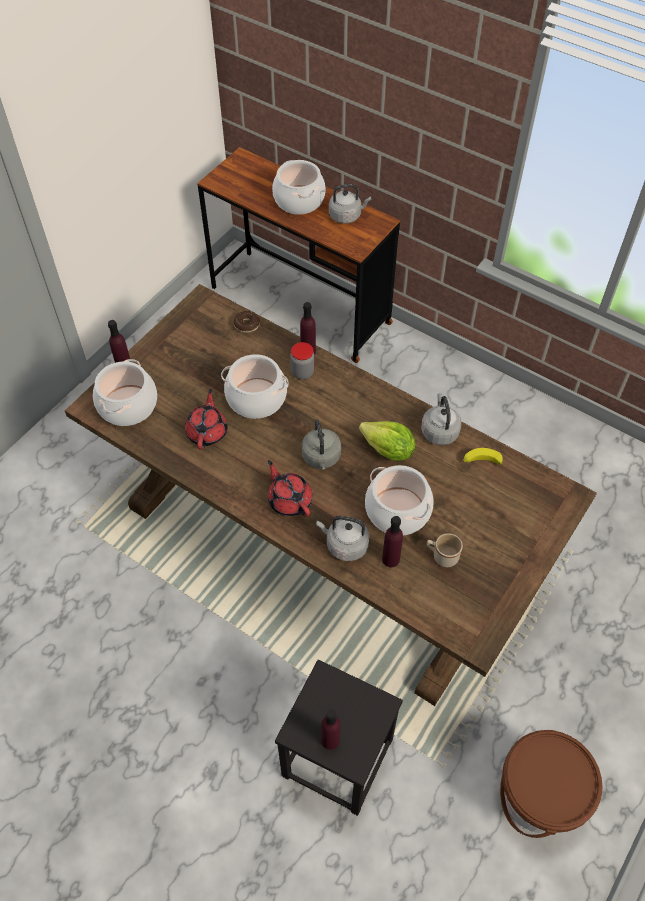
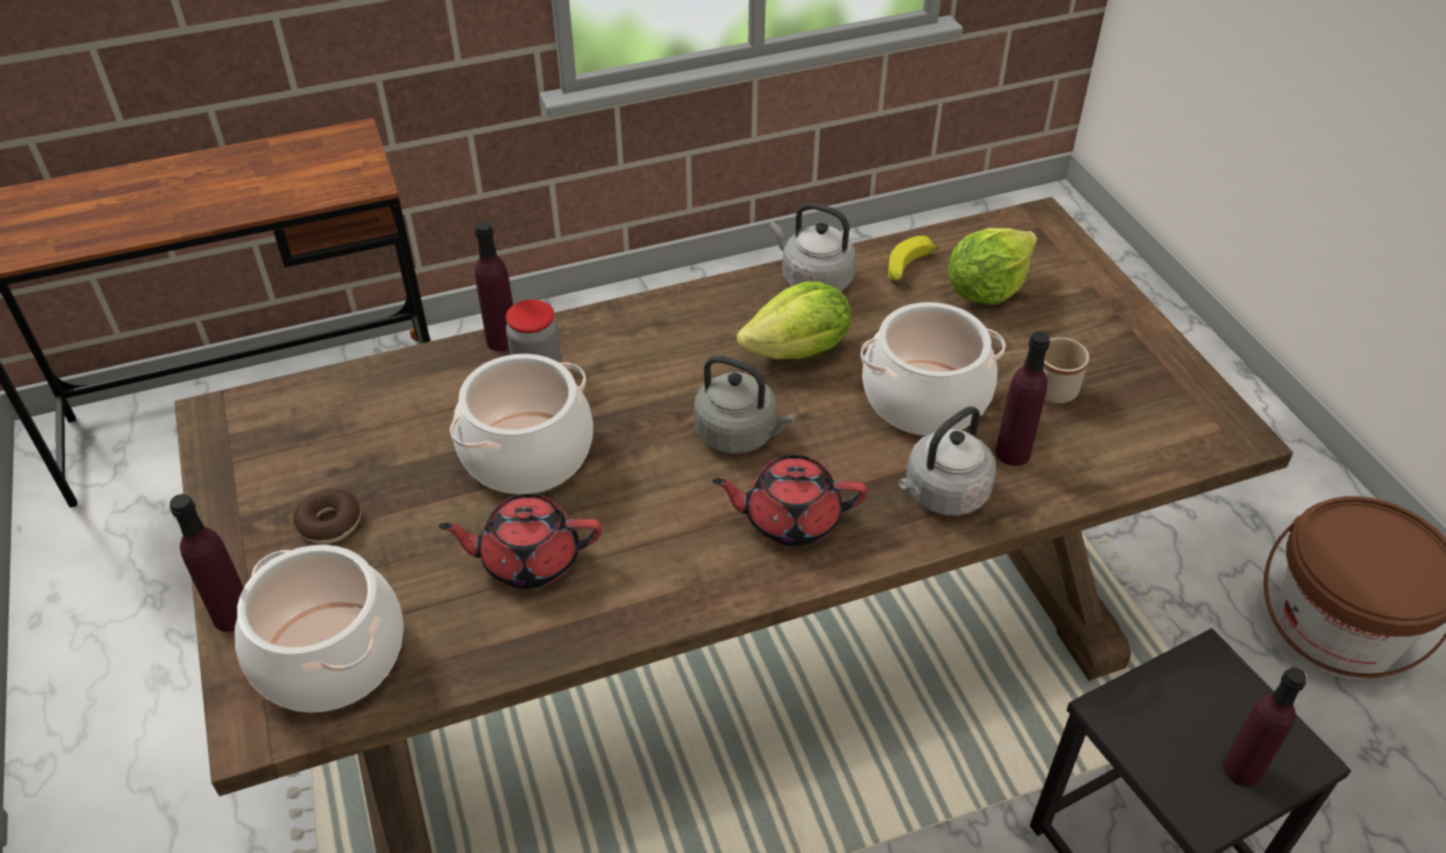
camera: 55 degrees left, 10 degrees down
(207, 432) = (528, 559): red teapot -> red teapot turned 45 degrees counterclockwise
(247, 325) = (352, 385): donut -> donut (330, 523)
(298, 200) = (178, 191): cooking pot -> none
(346, 216) = (288, 160): grey kettle -> none
(493, 499) = (986, 290): none -> lettuce

